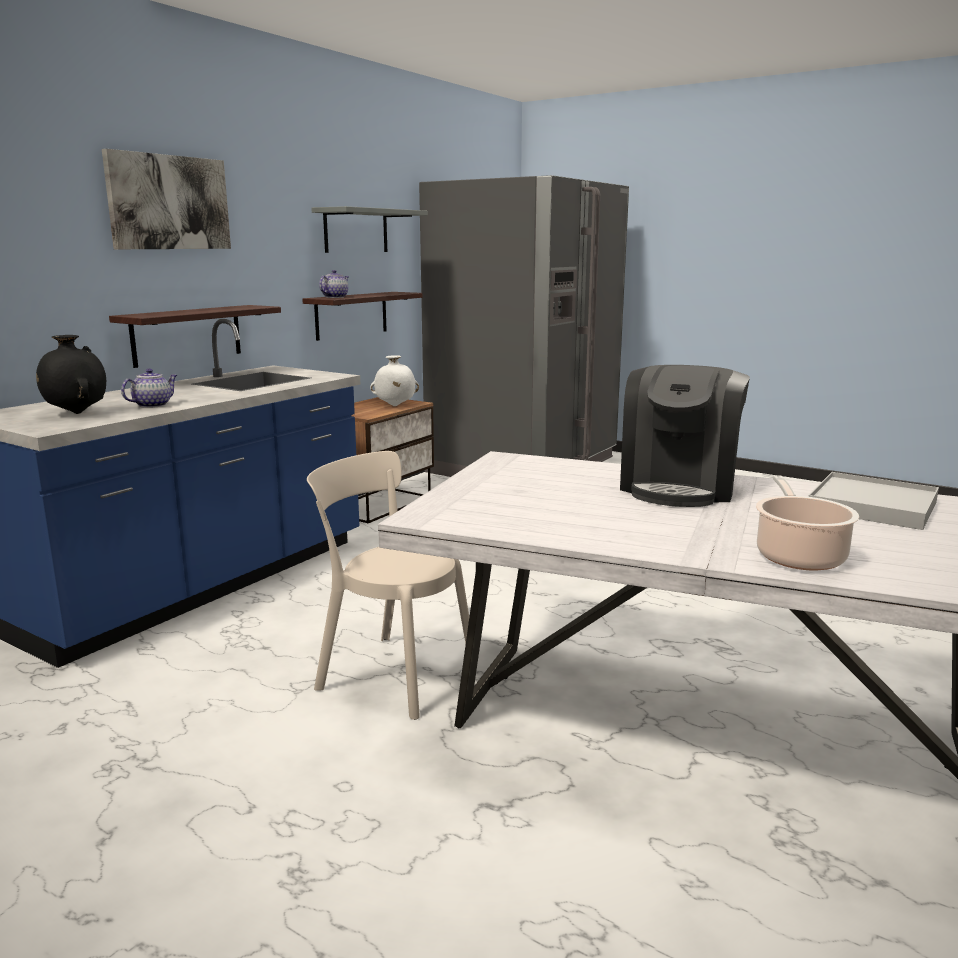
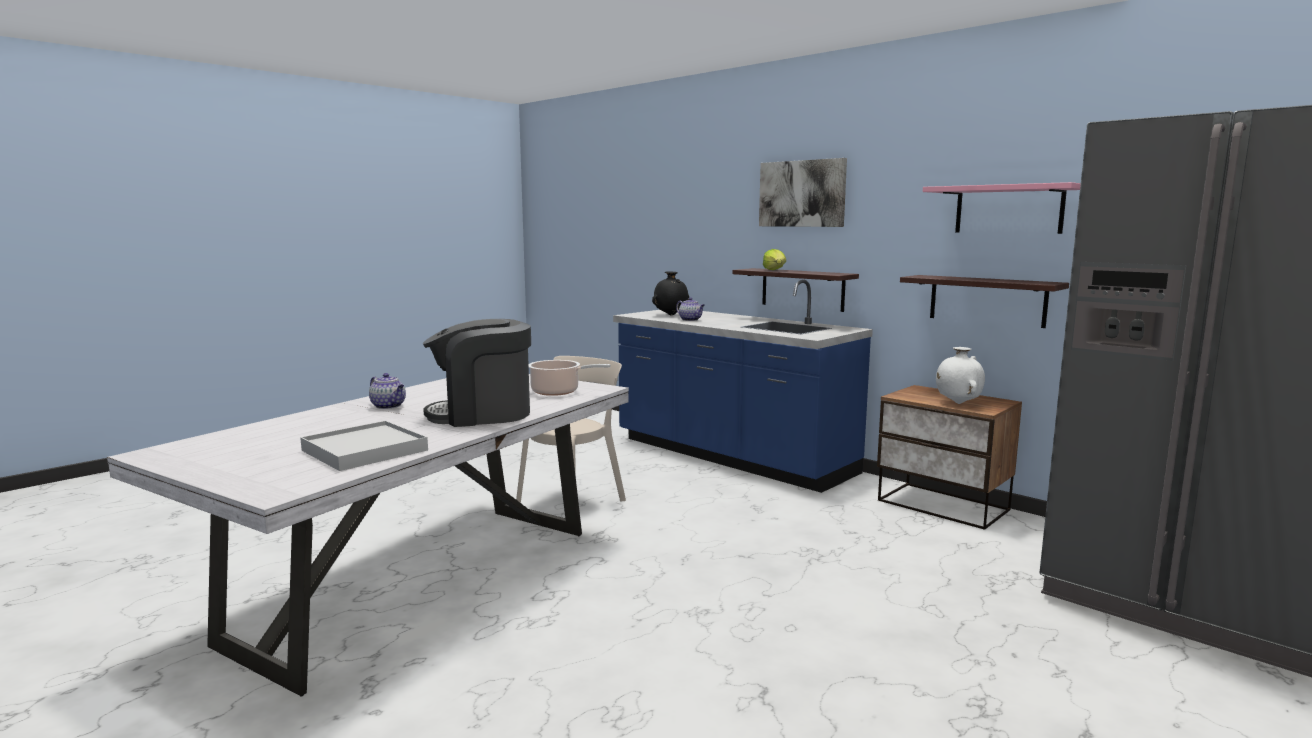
camera: 100 degrees right, 5 degrees down
(182, 312) = (775, 270): none -> lettuce
(335, 297) = (932, 276): teapot -> teapot (389, 406)
(356, 231) = (1008, 209): grey shelf -> pink shelf
(679, 487) = (482, 414): coffee machine -> coffee machine turned 45 degrees counterclockwise
(798, 555) = (323, 417): cooking pot -> cooking pot (558, 392)

